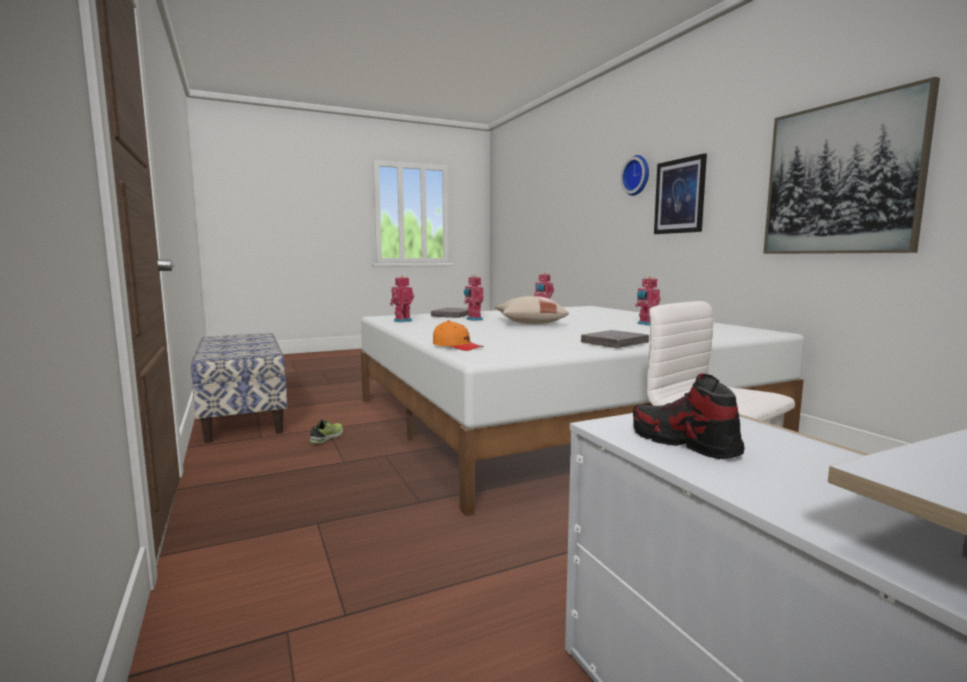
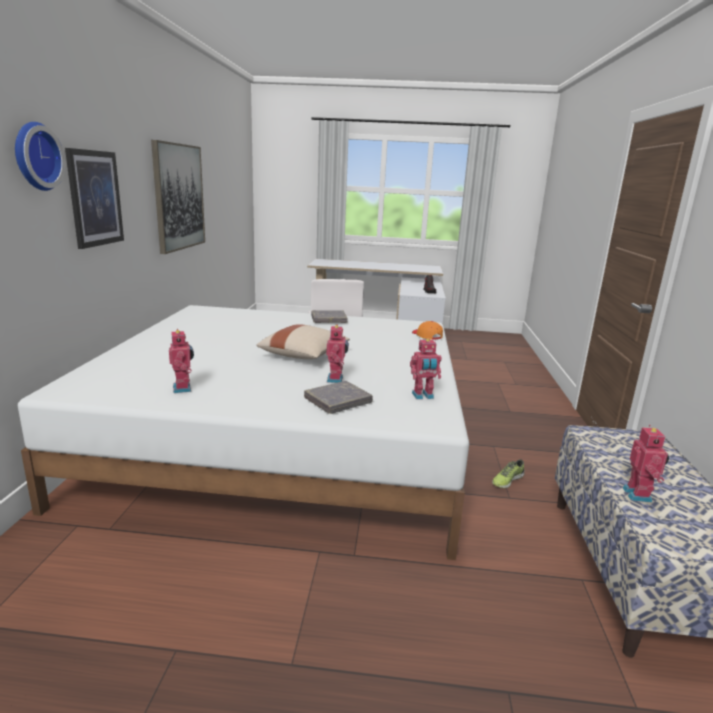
camera: 150 degrees left, 10 degrees up
(646, 324) = (219, 332): toy robot -> toy robot (639, 495)

